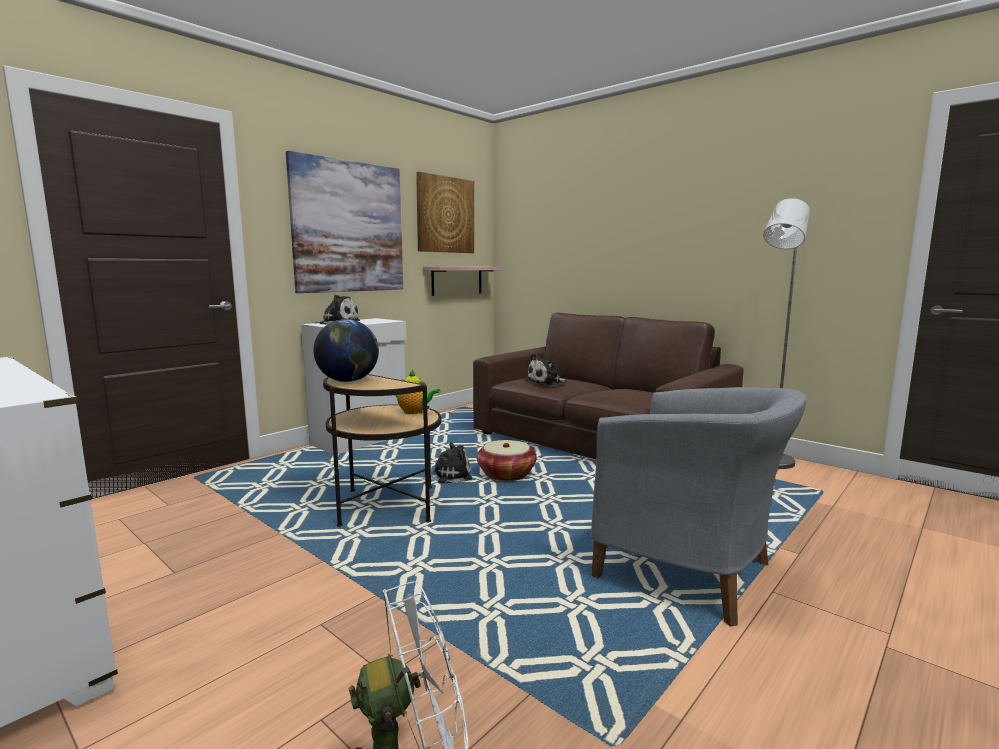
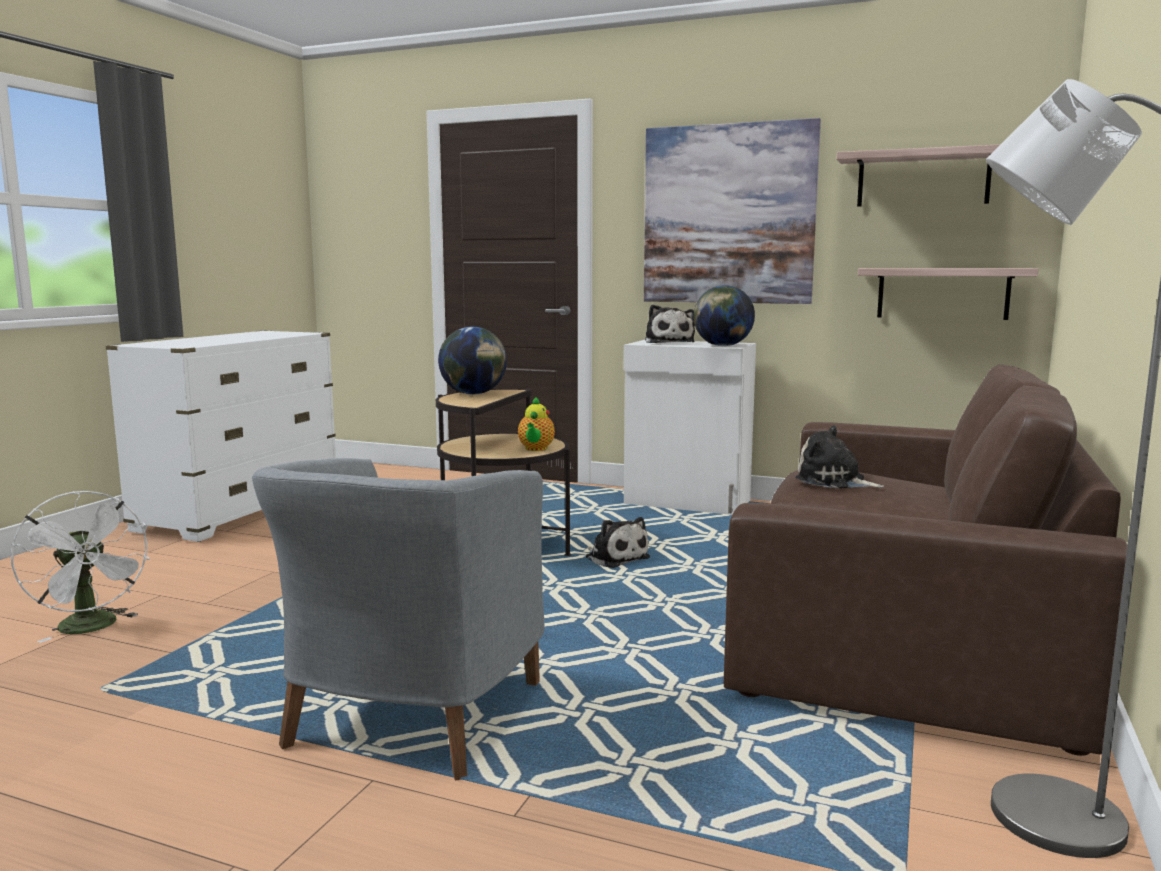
camera: 70 degrees right, 0 degrees up
(384, 321) = (722, 346): none -> globe
(445, 215) = (923, 179): picture -> shelf
(506, 474) = (653, 583): basket -> none

